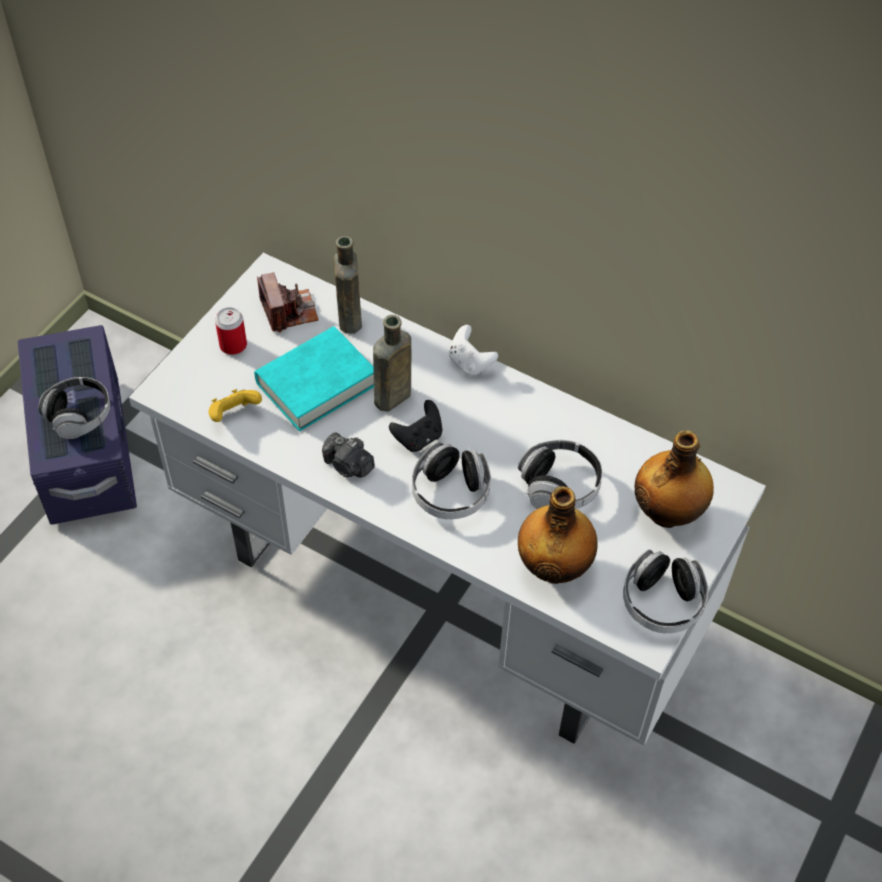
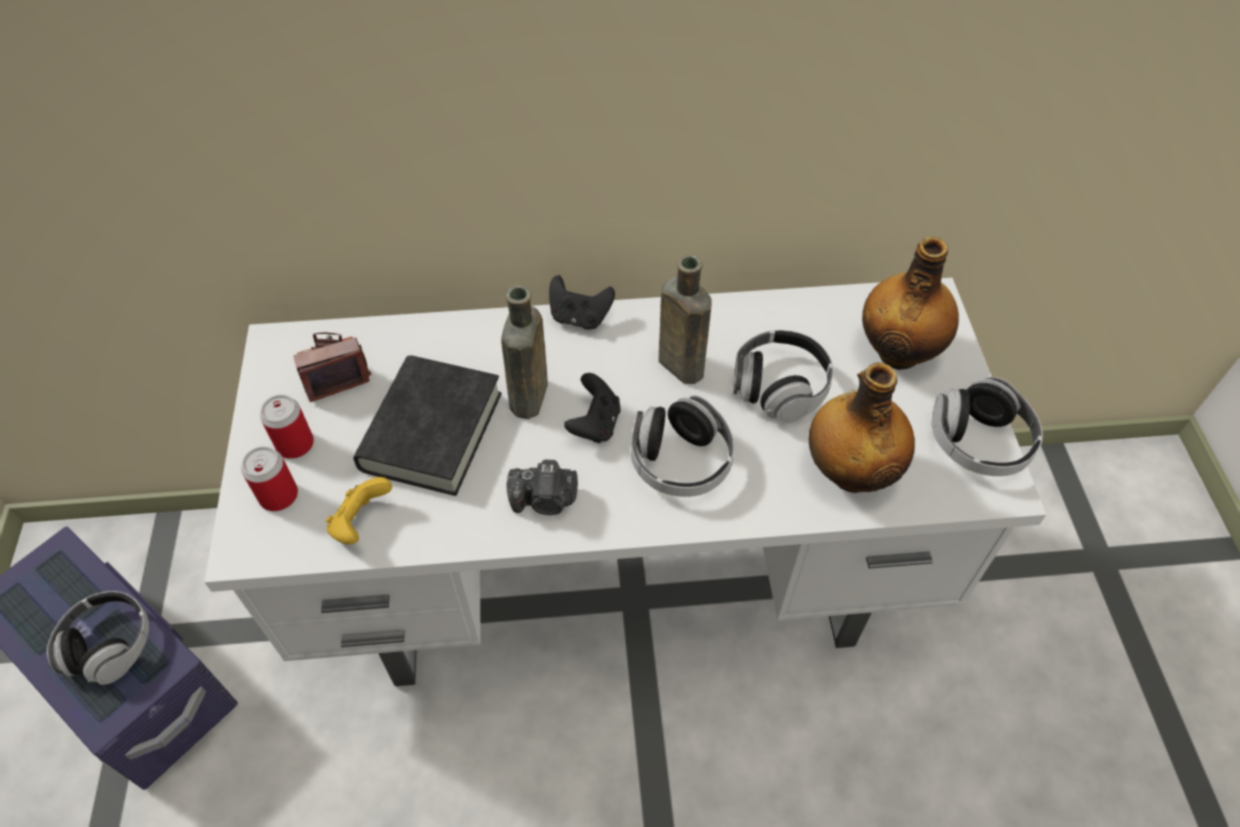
camera: 35 degrees left, 0 degrees up
(201, 371) = (278, 495): none -> can
(289, 311) = (333, 371): camera -> camera turned 60 degrees counterclockwise
(316, 384) = (432, 431): turquoise book -> black book
(349, 316) = (408, 339): brown bottle -> brown bottle (678, 363)
(470, 363) = (579, 317): white game controller -> black game controller

